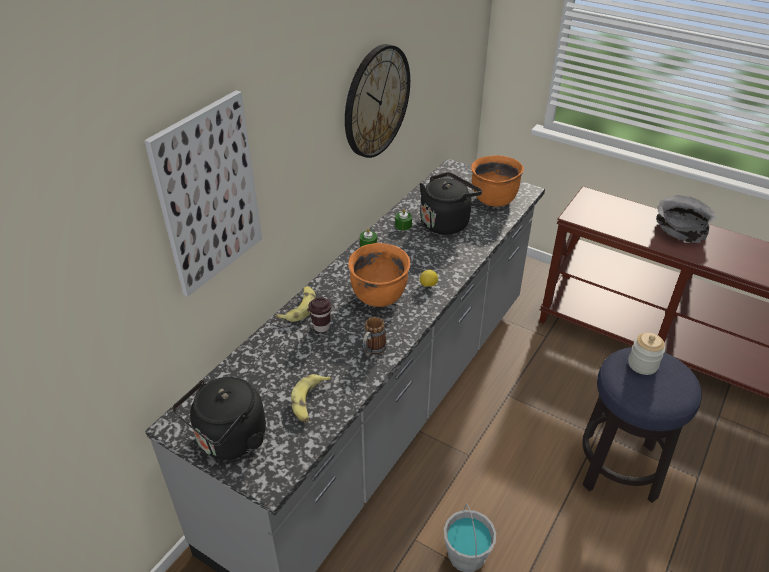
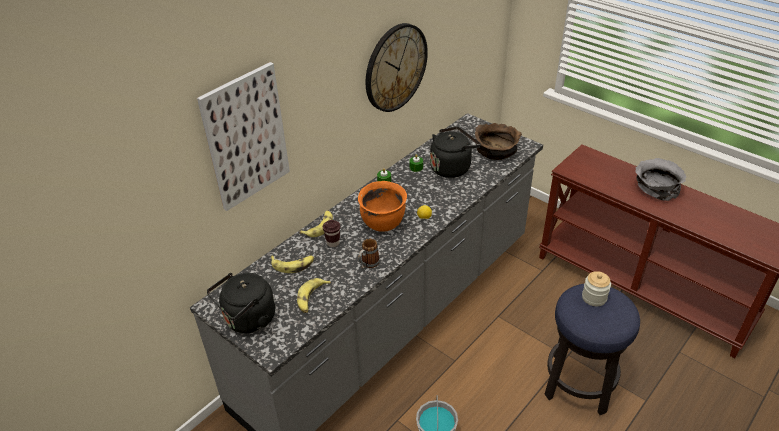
camera: 10 degrees right, 0 degrees up
(275, 360) = (293, 265): none -> banana
(493, 199) = (496, 151): orange cooking pot -> brown bowl

